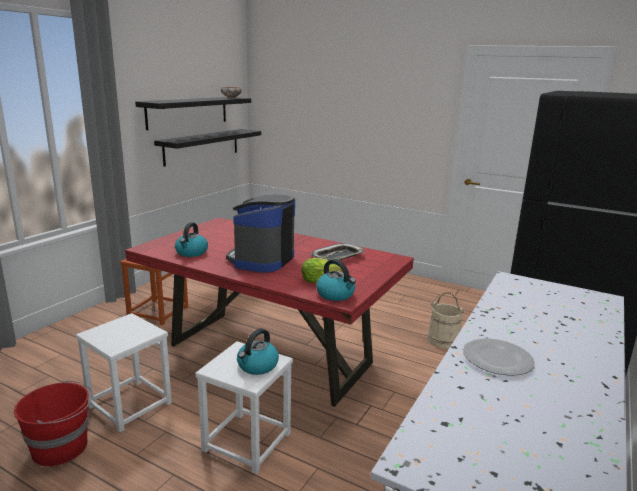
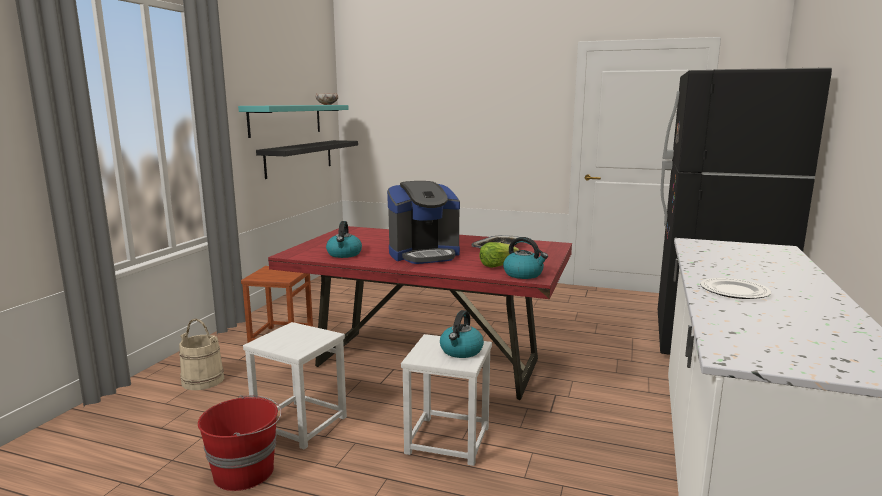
camera: 10 degrees left, 5 degrees down
(188, 112) = (286, 120): black shelf -> turquoise shelf
(261, 260) = (424, 255): coffee machine -> coffee machine turned 120 degrees counterclockwise
(443, 340) = (595, 333): beige bucket -> beige bucket (203, 380)

